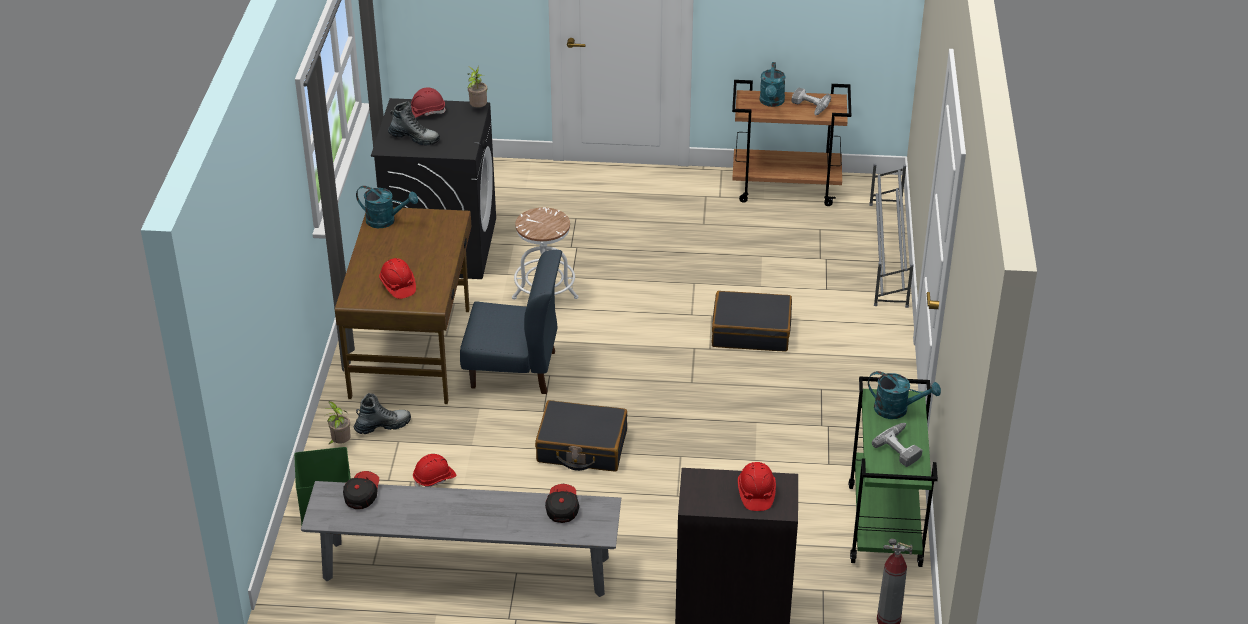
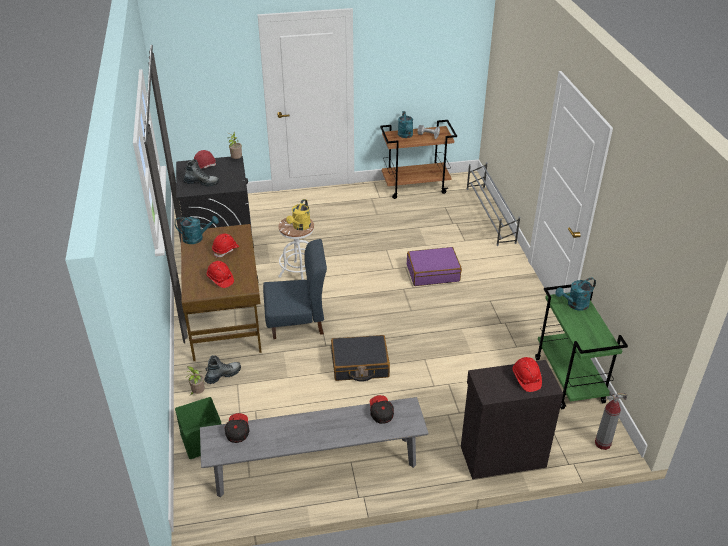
camera: 15 degrees left, 0 degrees up
(434, 479) = (271, 406): red hard hat -> red hard hat (226, 250)
(547, 227) = (300, 227): none -> yellow watering can
(751, 331) = (433, 273): black suitcase -> purple suitcase
(897, 410) = (574, 305): turquoise watering can -> turquoise watering can turned 150 degrees clockwise
(902, 447) = (590, 329): power drill -> none

